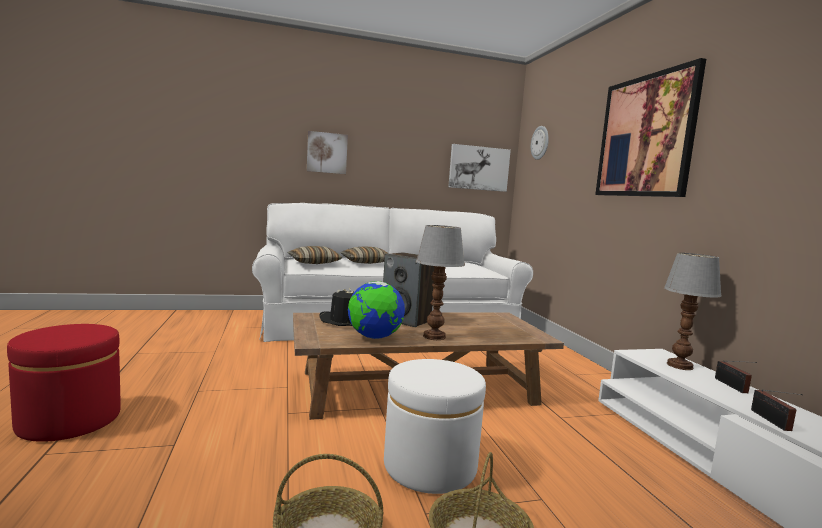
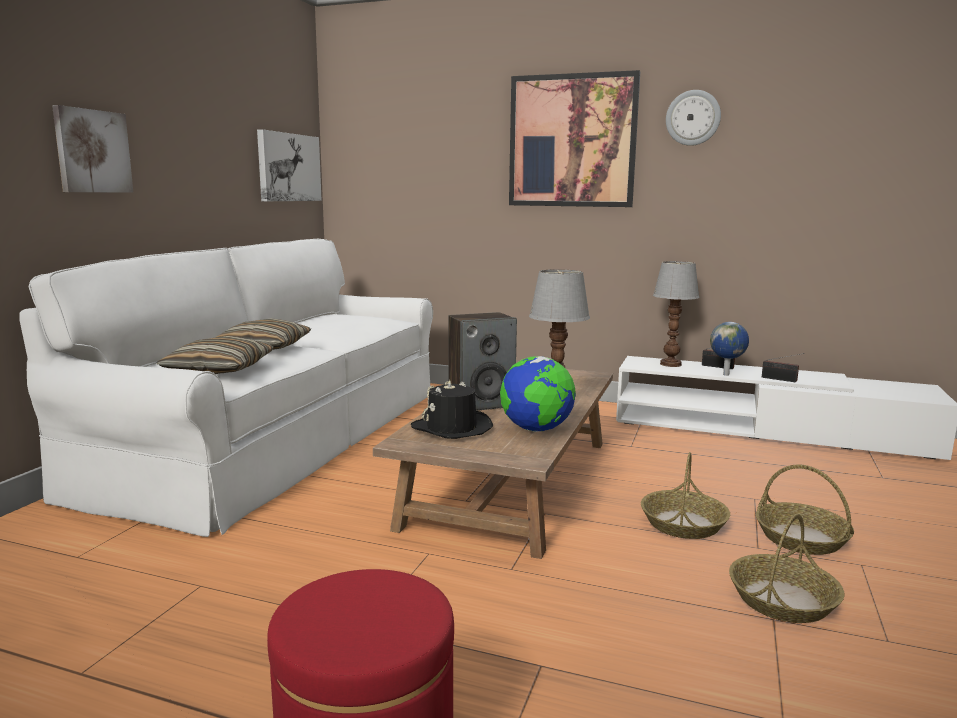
camera: 55 degrees left, 5 degrees up
(430, 465) = (683, 523): white ottoman -> basket
(540, 143) = (378, 131): wall clock -> wall clock (693, 118)
(711, 392) = (727, 375): none -> globe

